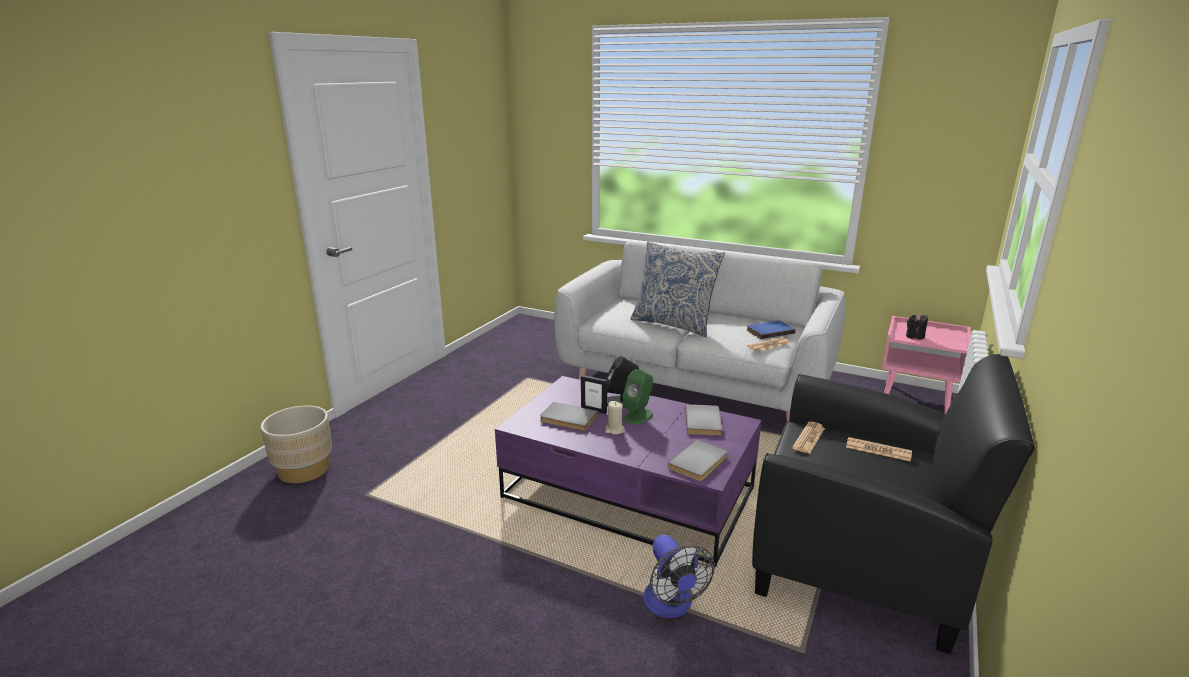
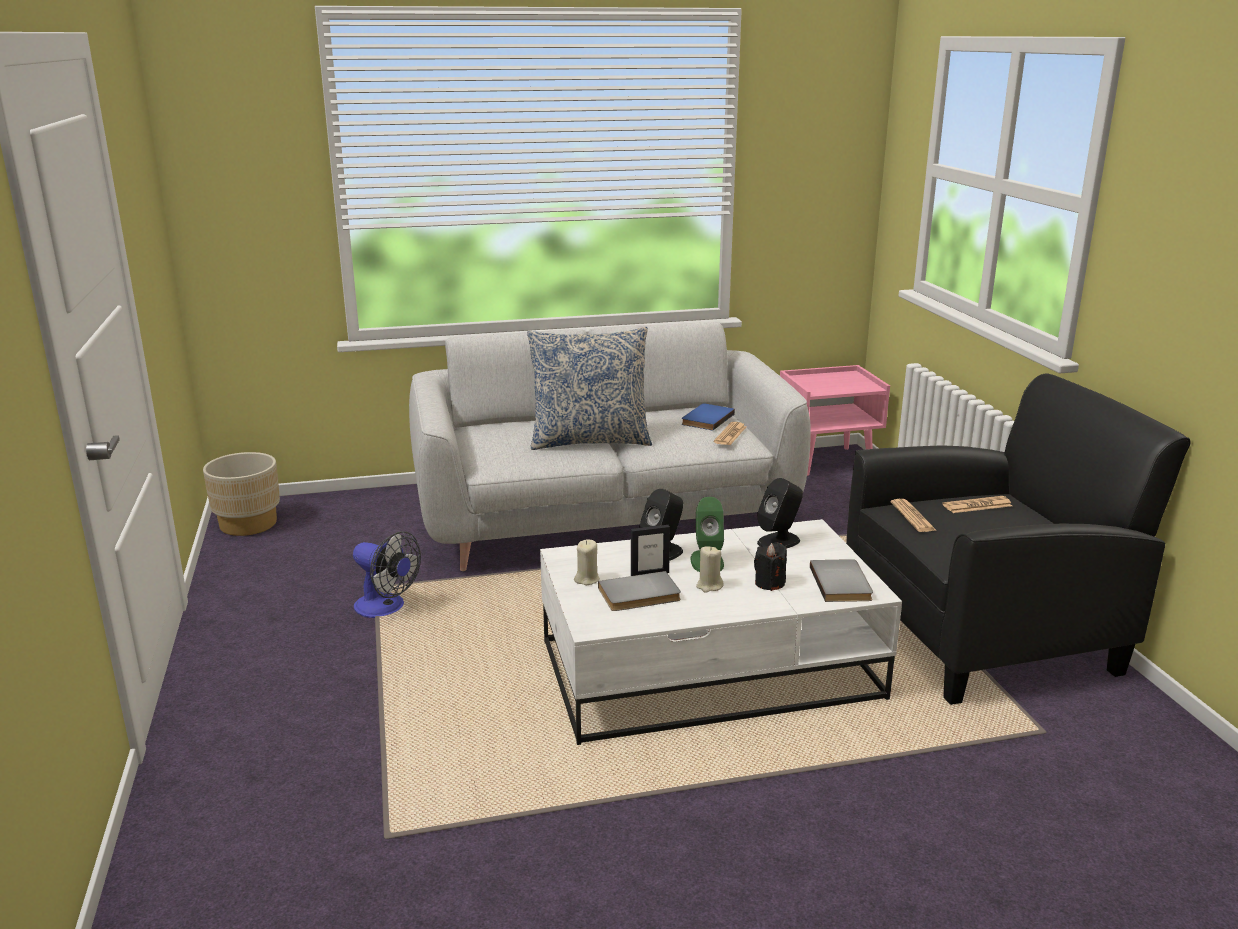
camera: 40 degrees left, 0 degrees up
(304, 470) = (218, 859): beige planter -> beige planter (248, 524)
(556, 400) = (587, 579): none -> beige candle
(630, 493) = (711, 669): purple coffee table -> white coffee table
(671, 606) = (904, 755): fan -> fan (386, 608)
(704, 422) = (779, 541): grey book -> black speaker
(914, 337) = (827, 388): black candle -> black candle (769, 583)

